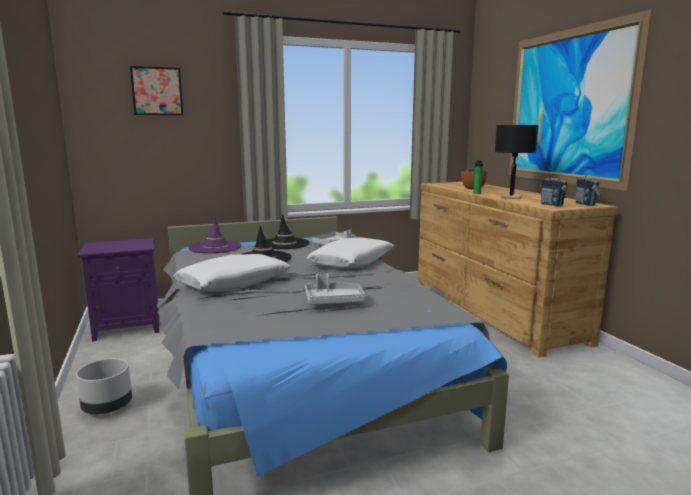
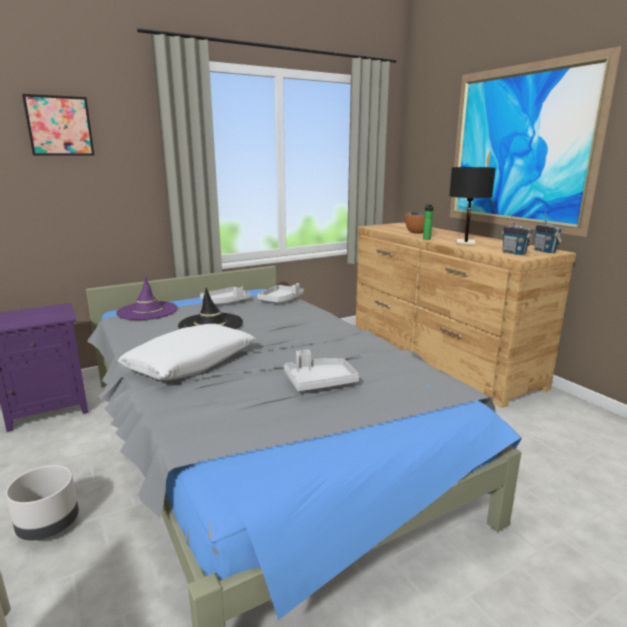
camera: 10 degrees left, 5 degrees up
(285, 244) = (226, 302): black hat -> grey tray
(352, 262) = (312, 323): white pillow -> none

